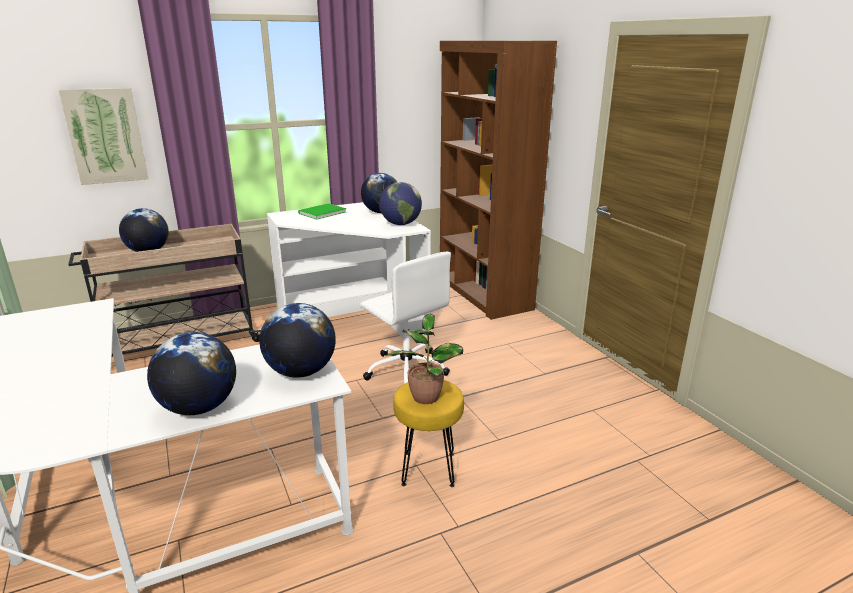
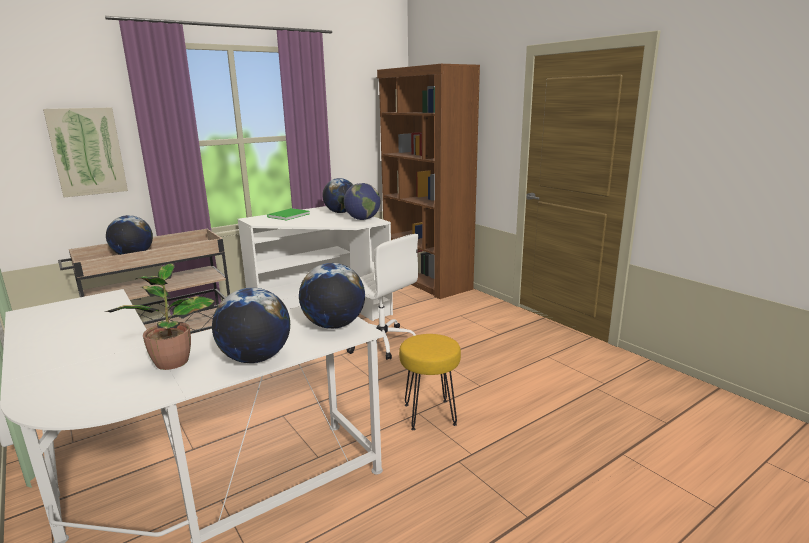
camera: 10 degrees left, 5 degrees down
(425, 396) = (428, 346): potted plant -> potted plant (172, 361)

